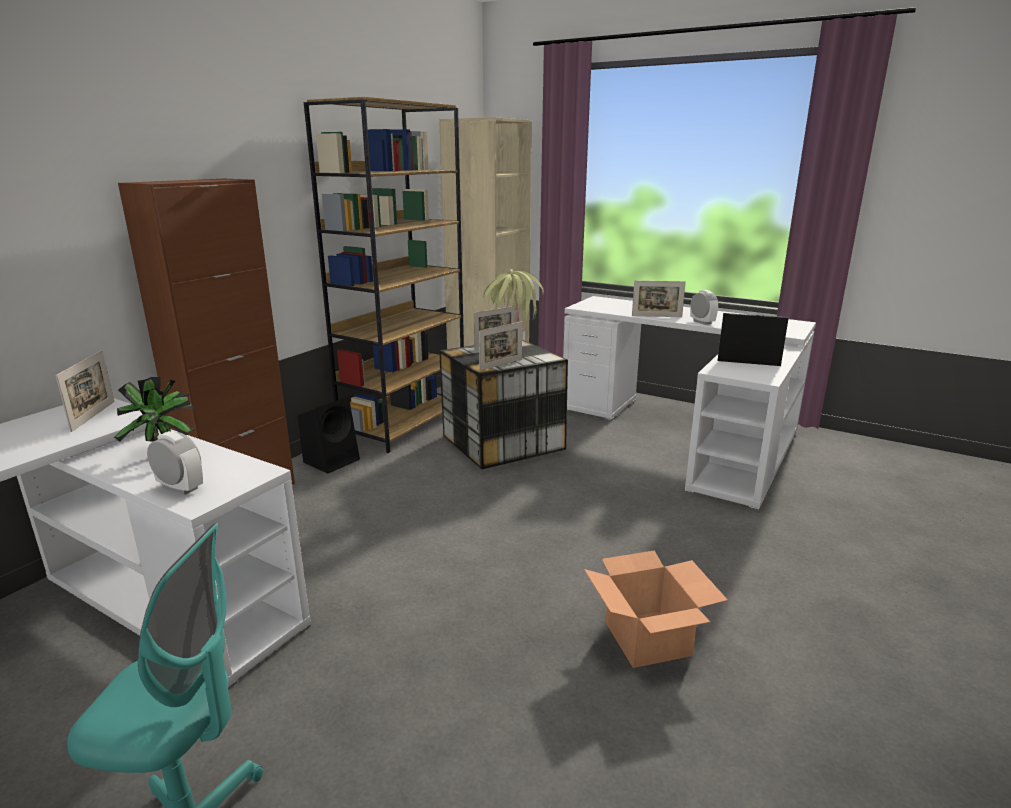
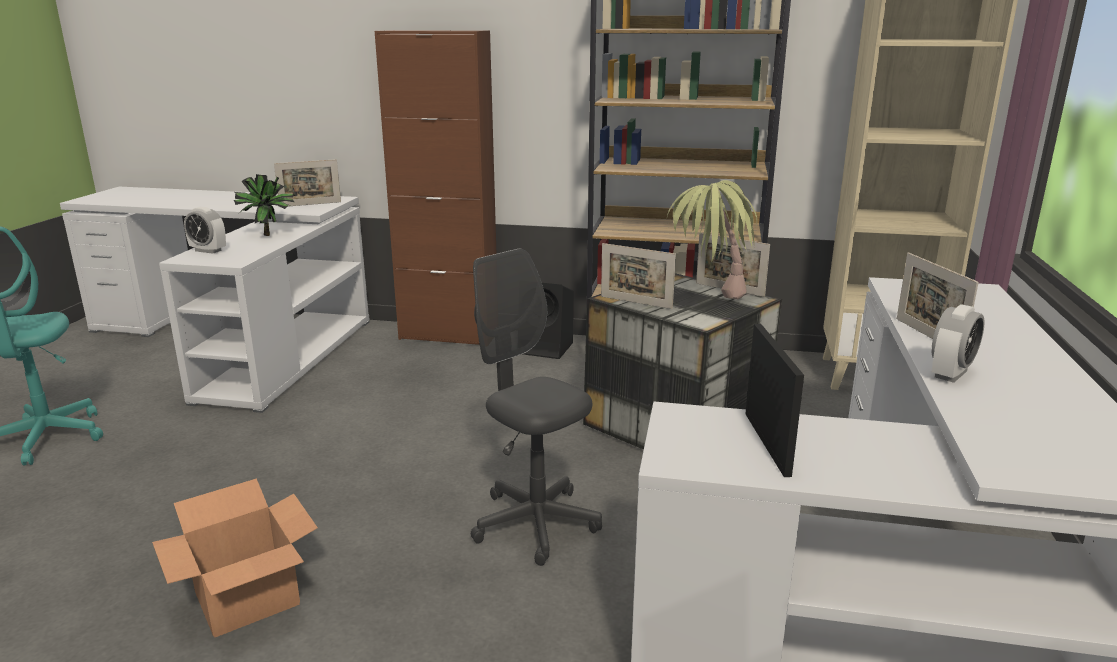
camera: 70 degrees right, 0 degrees up
(180, 488) = (208, 250): alarm clock -> alarm clock turned 105 degrees clockwise
(596, 509) = (535, 524): none -> grey office chair

